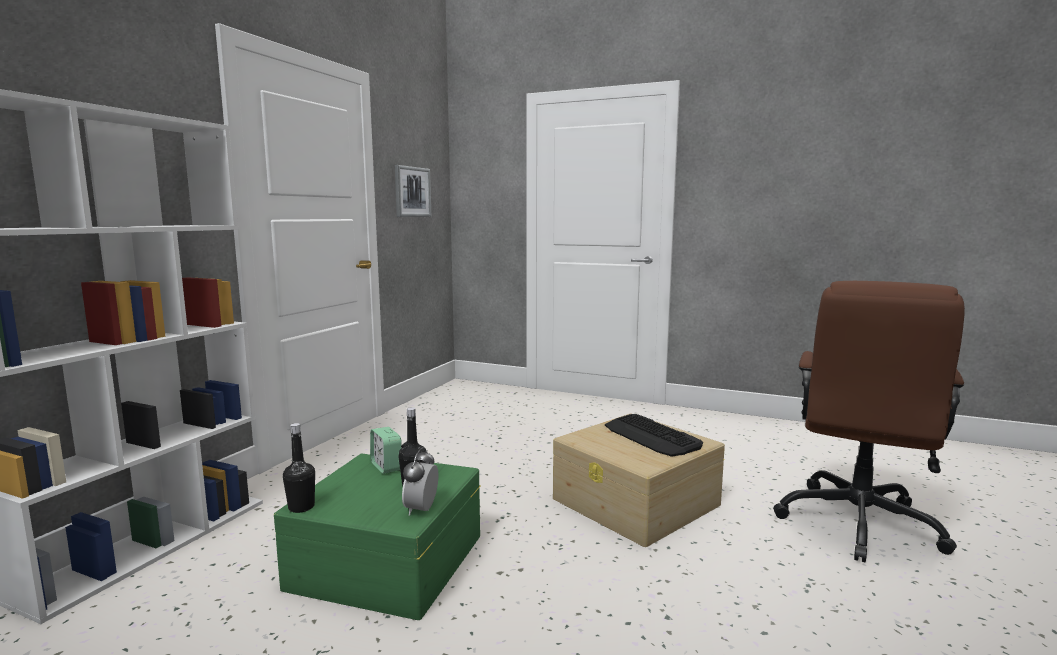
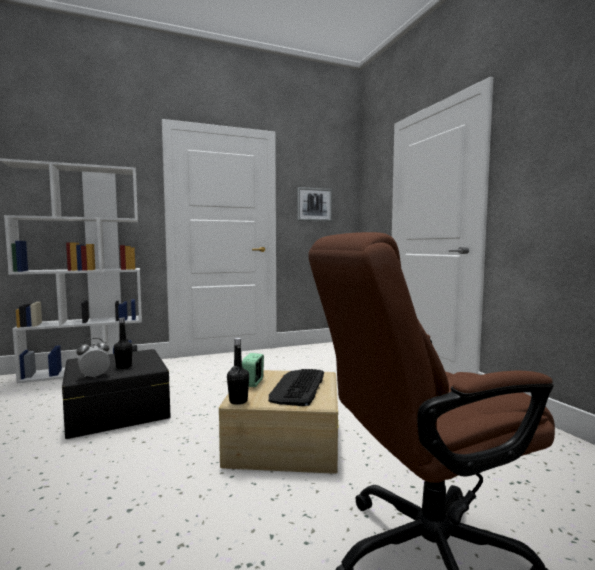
camera: 45 degrees right, 5 degrees down
(301, 507) = (75, 360): black bottle -> black bottle (238, 401)
(386, 467) = (141, 356): alarm clock -> alarm clock (253, 383)
(386, 561) = (116, 410): green storage box -> black storage box

